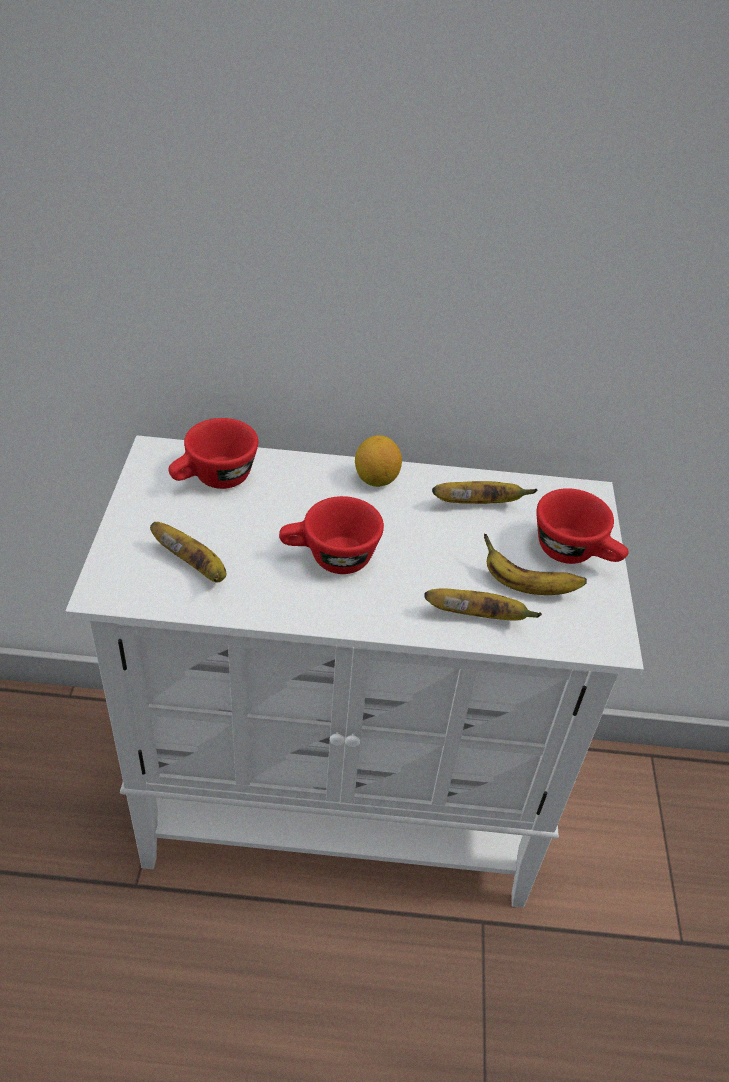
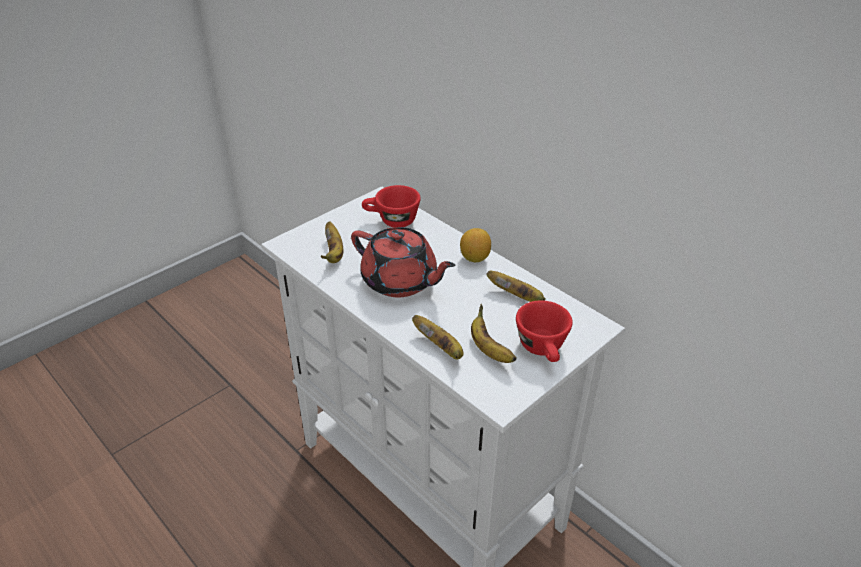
camera: 45 degrees right, 5 degrees down
(329, 558) = (400, 281): red cup -> red teapot

